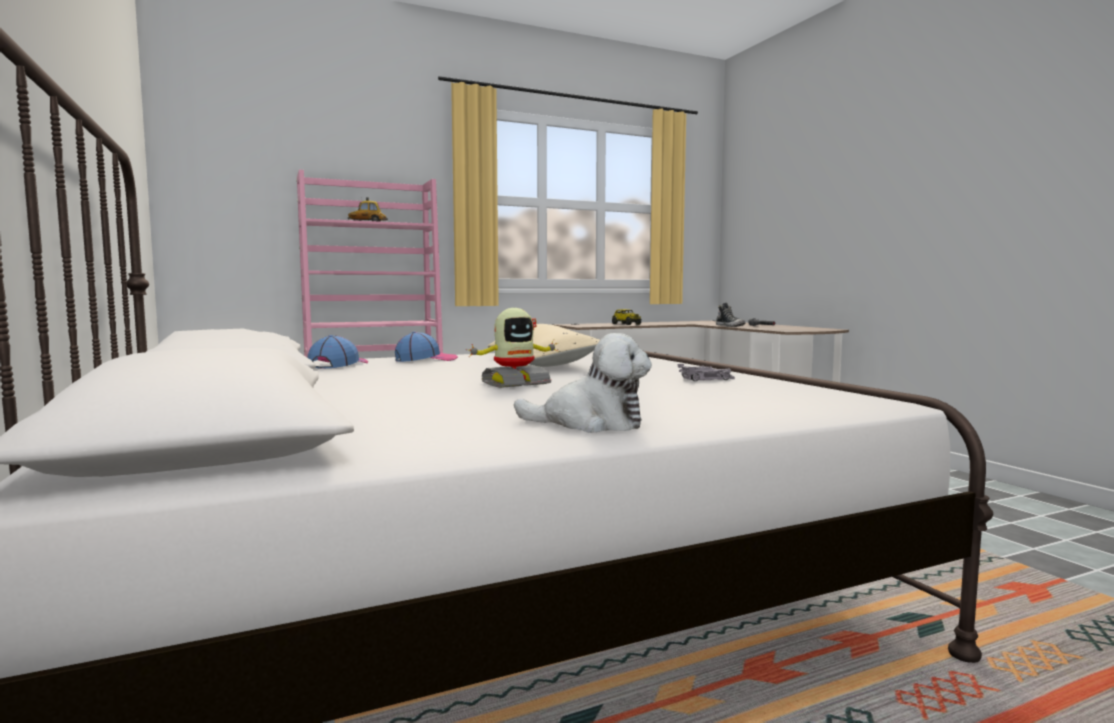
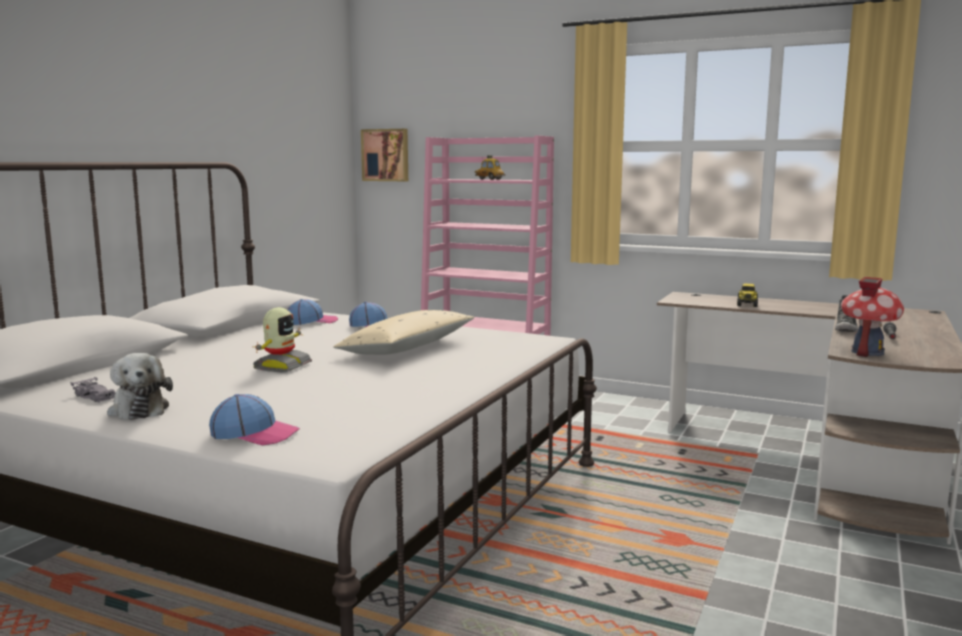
camera: 50 degrees right, 5 degrees up
(204, 191) = (386, 155): none -> picture
(514, 384) = (281, 366): toy robot -> toy robot turned 90 degrees counterclockwise
(706, 379) = (388, 397): grey toy car -> grey toy car (96, 397)
(772, 407) = (255, 433): none -> cap
(790, 329) = (867, 352): none -> toy house

